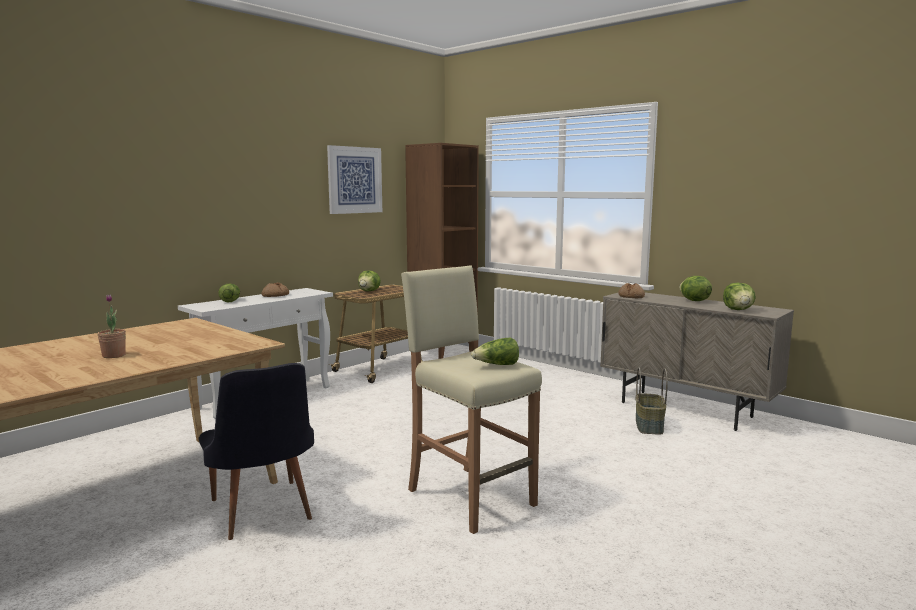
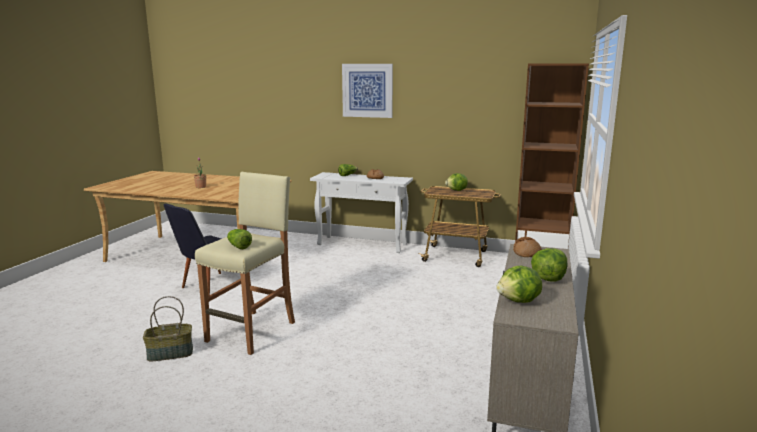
camera: 65 degrees right, 5 degrees up
(355, 180) = (468, 96): picture -> picture (367, 90)
(650, 426) = (450, 384): basket -> basket (169, 354)

